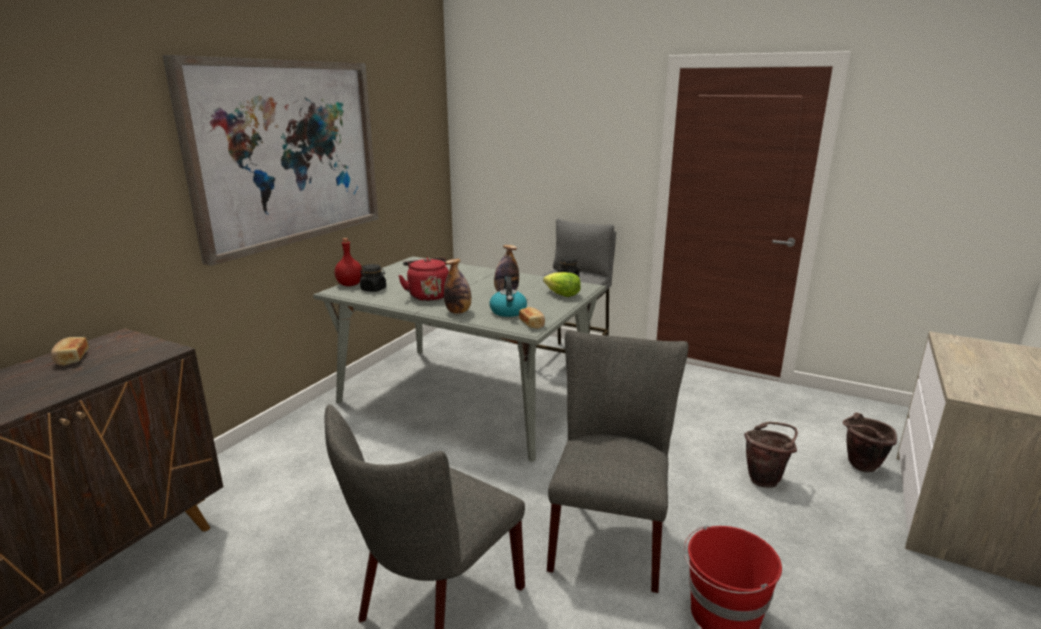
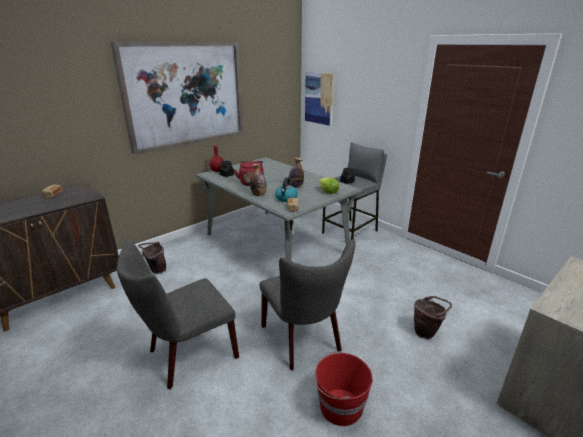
camera: 20 degrees right, 5 degrees up
(485, 155) = (319, 98): none -> picture
(609, 534) = (304, 341): grey chair -> grey chair turned 120 degrees clockwise
(859, 467) = (502, 341): brown bucket -> brown bucket (156, 270)

